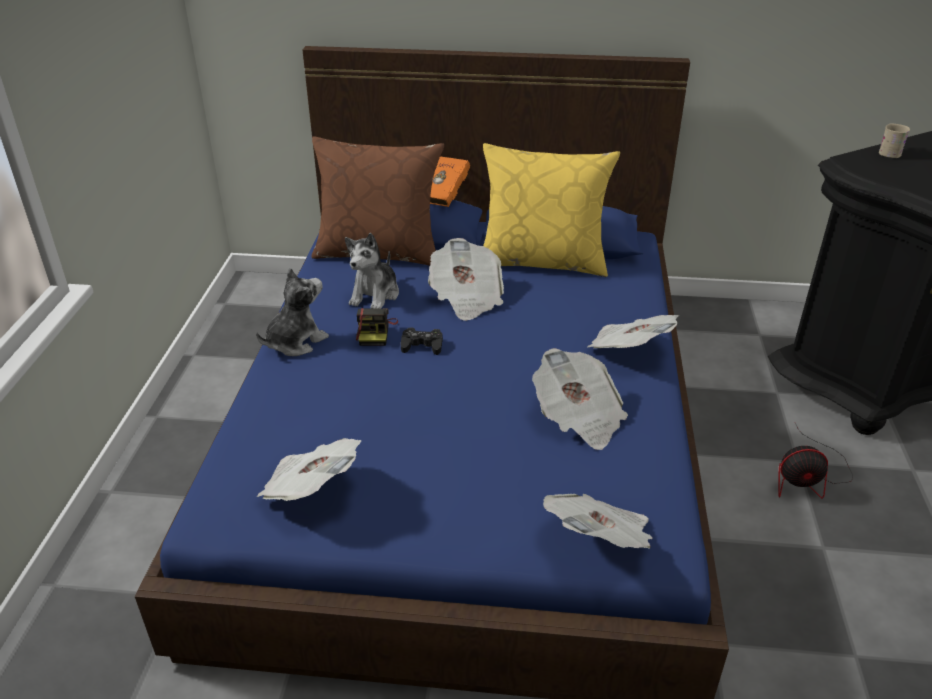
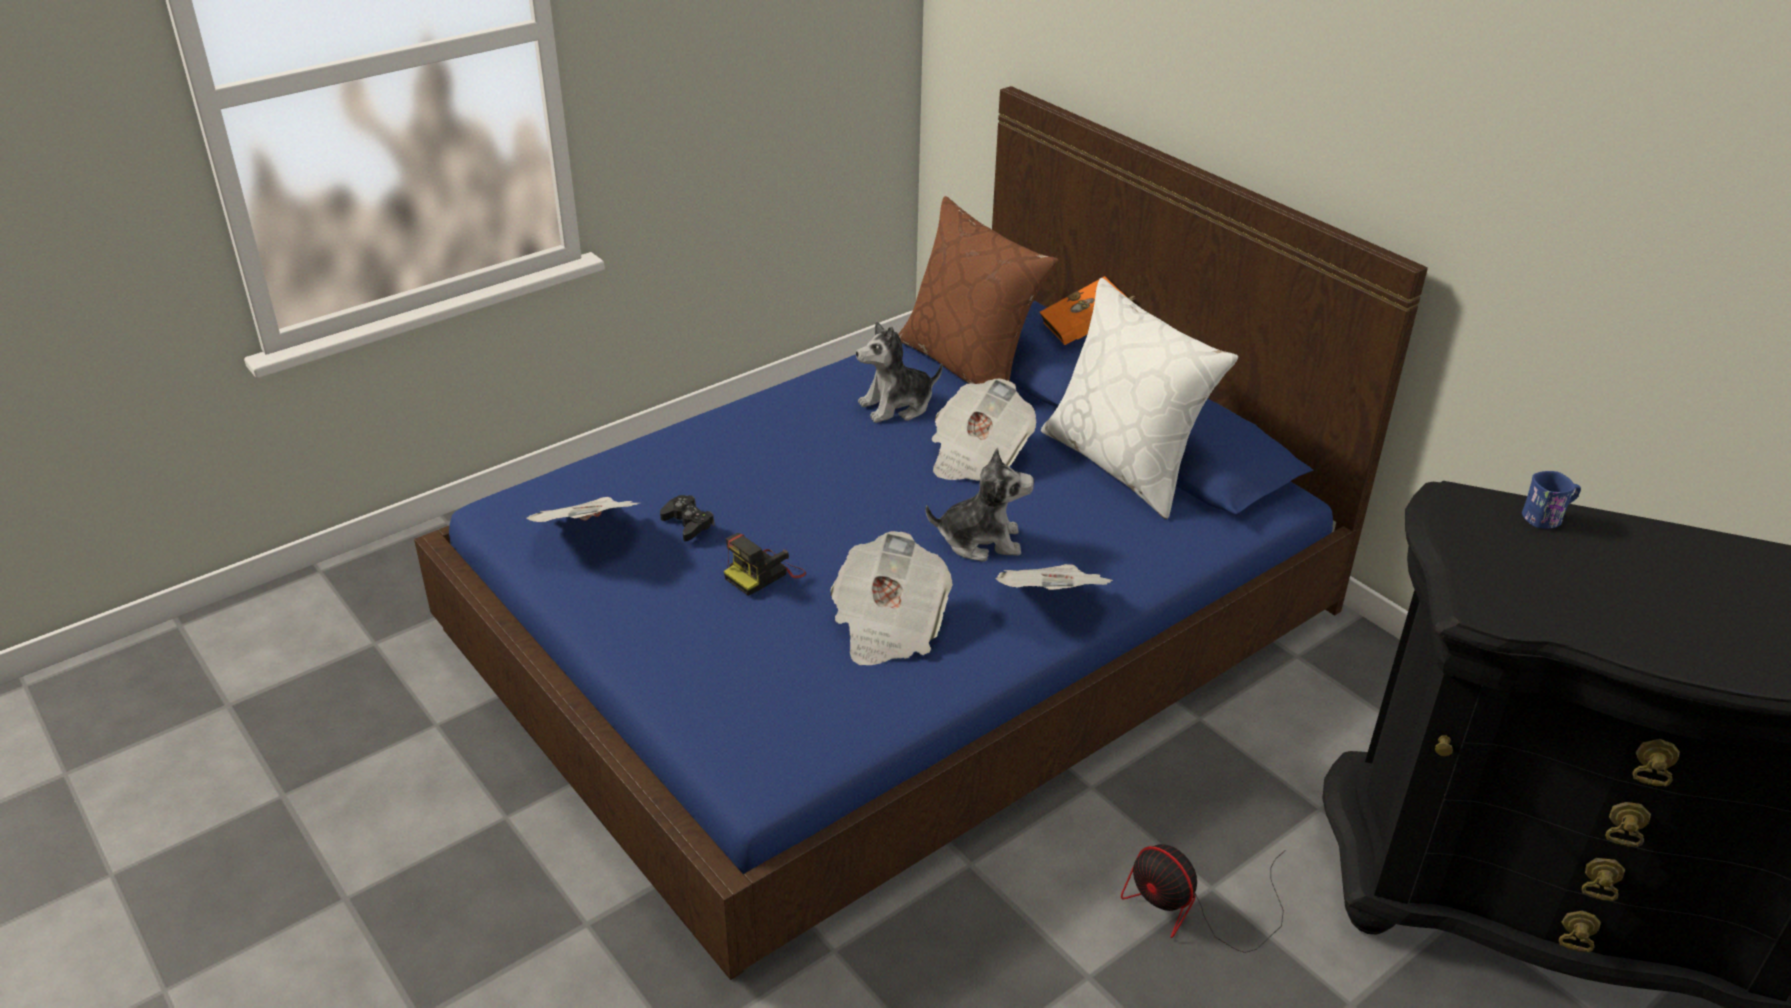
camera: 45 degrees right, 0 degrees up
(295, 342) = (763, 410): plush toy -> plush toy (980, 541)
(375, 332) = (839, 440): camera -> camera (764, 574)
(422, 345) = (859, 476): black game controller -> black game controller (688, 523)
(542, 261) = (1124, 464): yellow pillow -> white pillow
(600, 539) = (730, 727): newspaper -> none
(890, 152) = (1547, 518): beige mug -> blue mug

